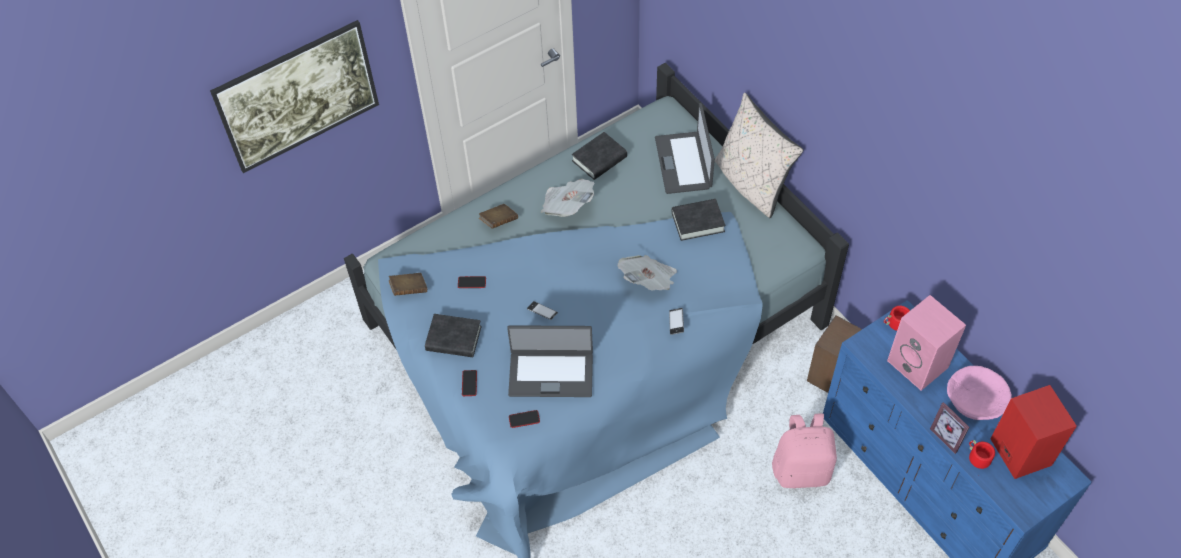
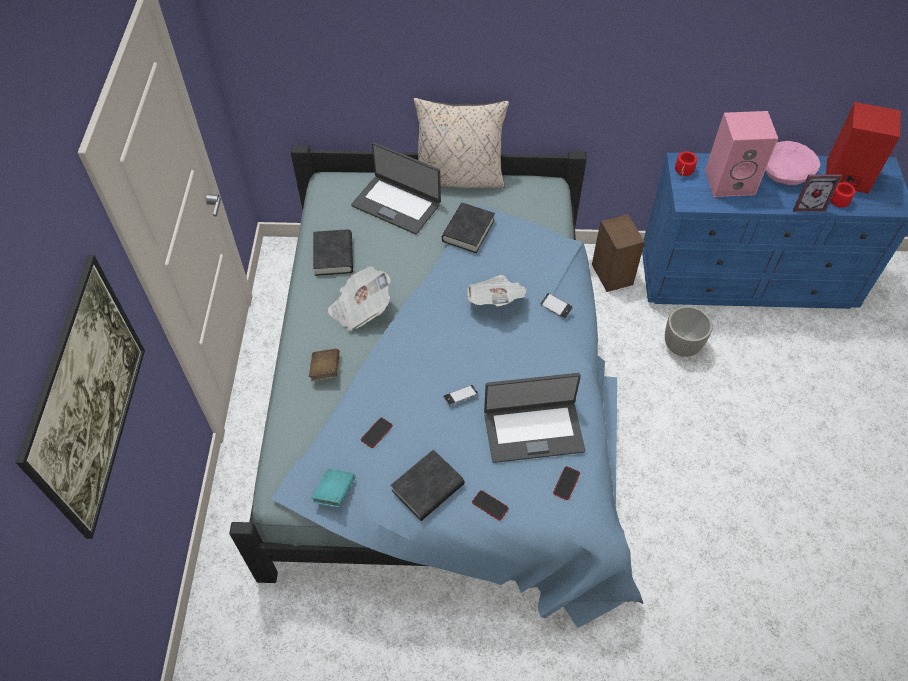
camera: 55 degrees left, 0 degrees up
(409, 289) = (334, 492): brown book -> turquoise book
(551, 373) = (533, 430): laptop -> laptop turned 45 degrees clockwise
(801, 469) = (681, 345): pink backpack -> planter

